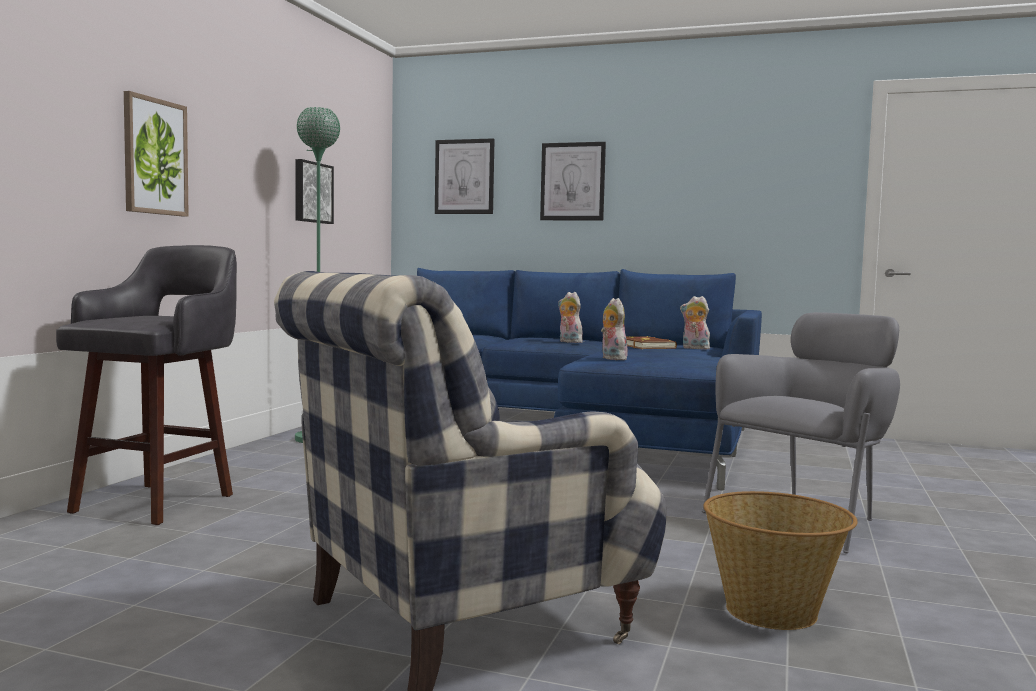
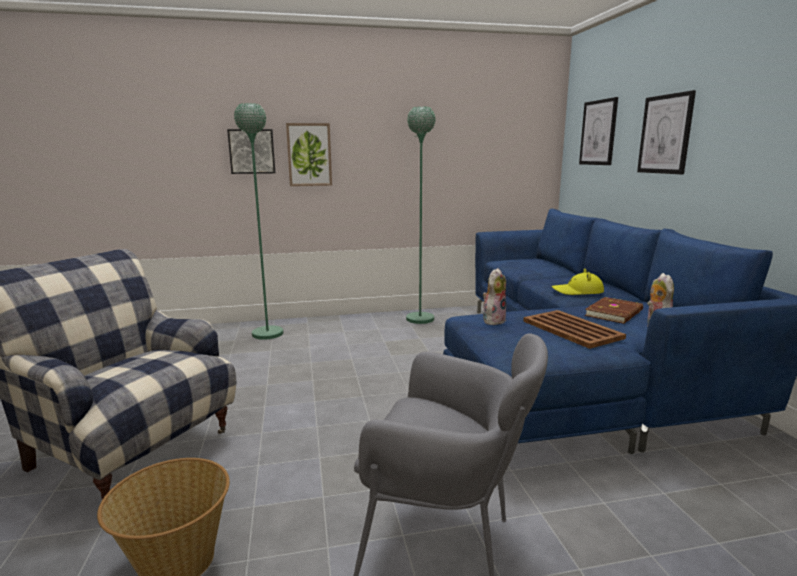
camera: 60 degrees right, 10 degrees up
(159, 502) = (268, 334): grey stool -> green floor lamp
(312, 192) = (455, 158): picture -> picture (252, 151)
(568, 342) = (578, 291): plush toy -> yellow hat
(670, 354) = (571, 329): none -> brown tray

